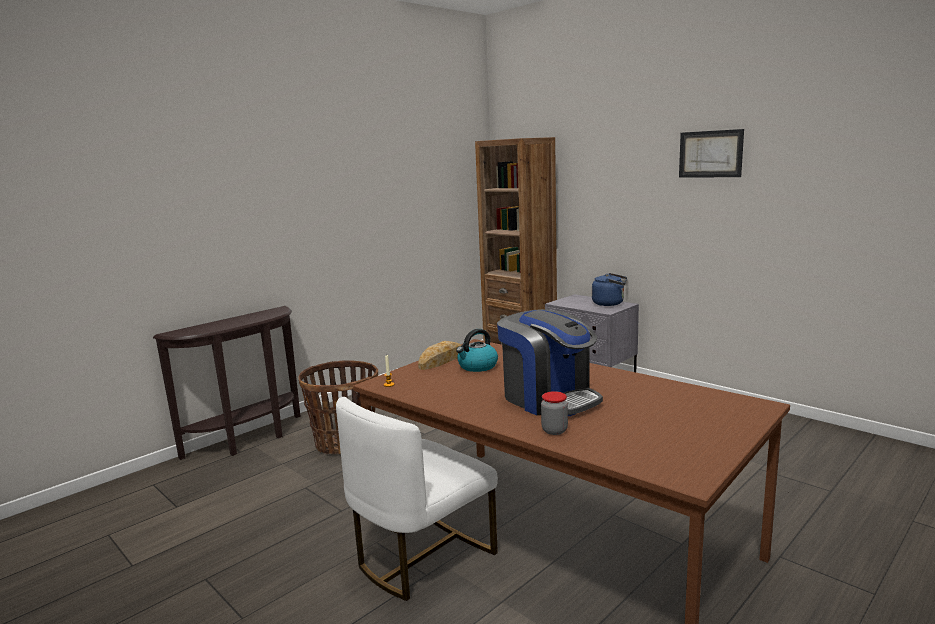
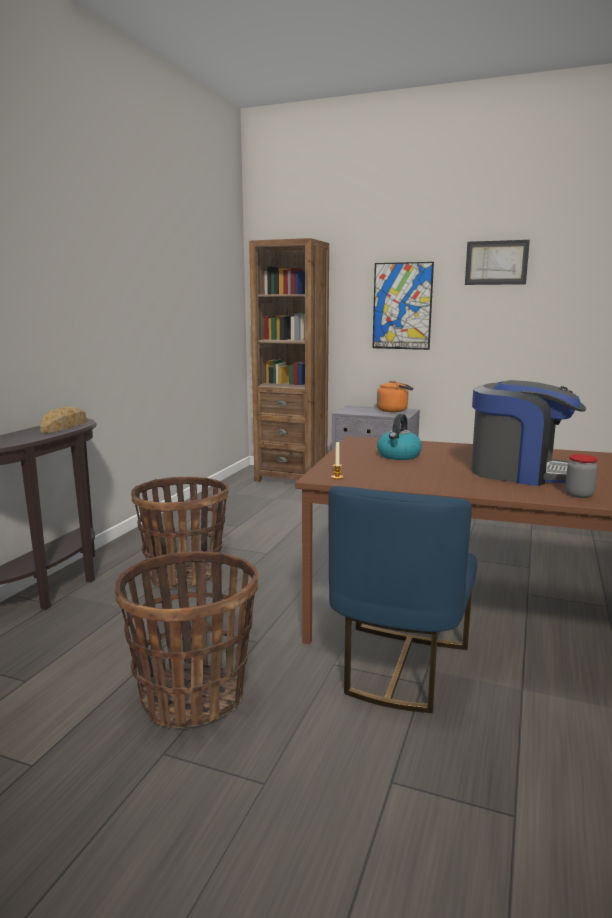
camera: 25 degrees left, 0 degrees up
(259, 543) = (193, 697): none -> basket
(422, 557) = (399, 667): white chair -> blue chair
(441, 360) = (350, 454): bread -> bread (64, 426)
(610, 303) = (394, 410): blue kettle -> orange kettle
(621, 198) = (402, 306): none -> picture

